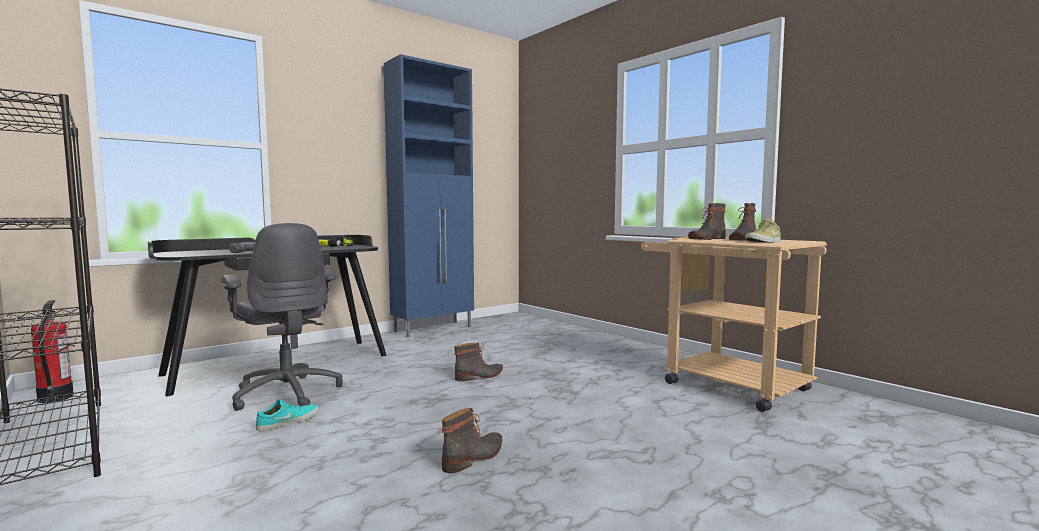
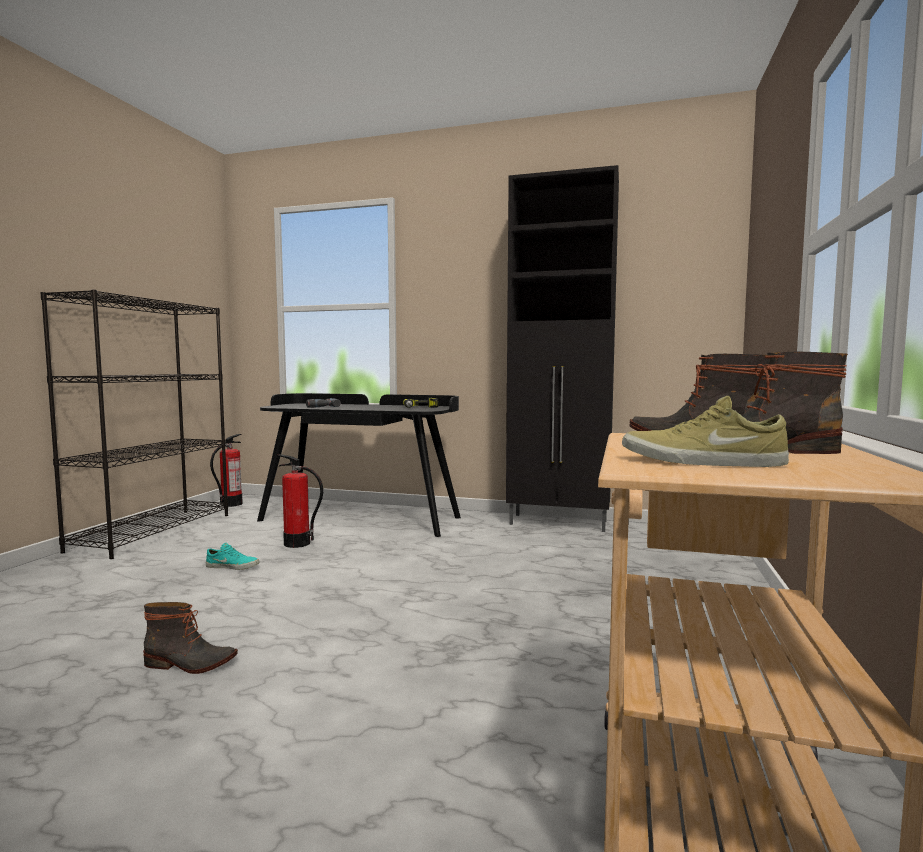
camera: 55 degrees right, 0 degrees up
(287, 392) = (297, 543): grey office chair -> fire extinguisher
(434, 329) = (559, 523): blue cabinet -> black cabinet
(479, 376) = (436, 590): boot -> none

